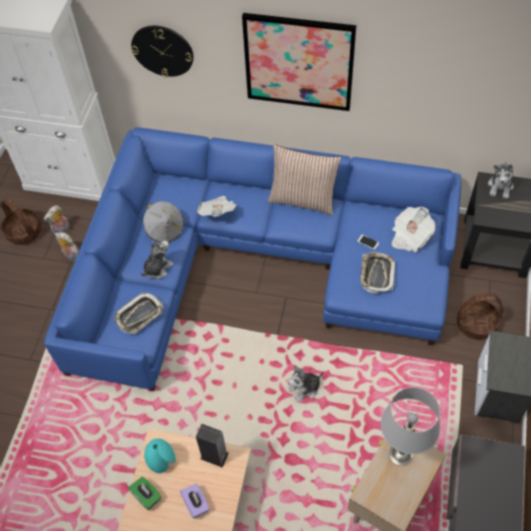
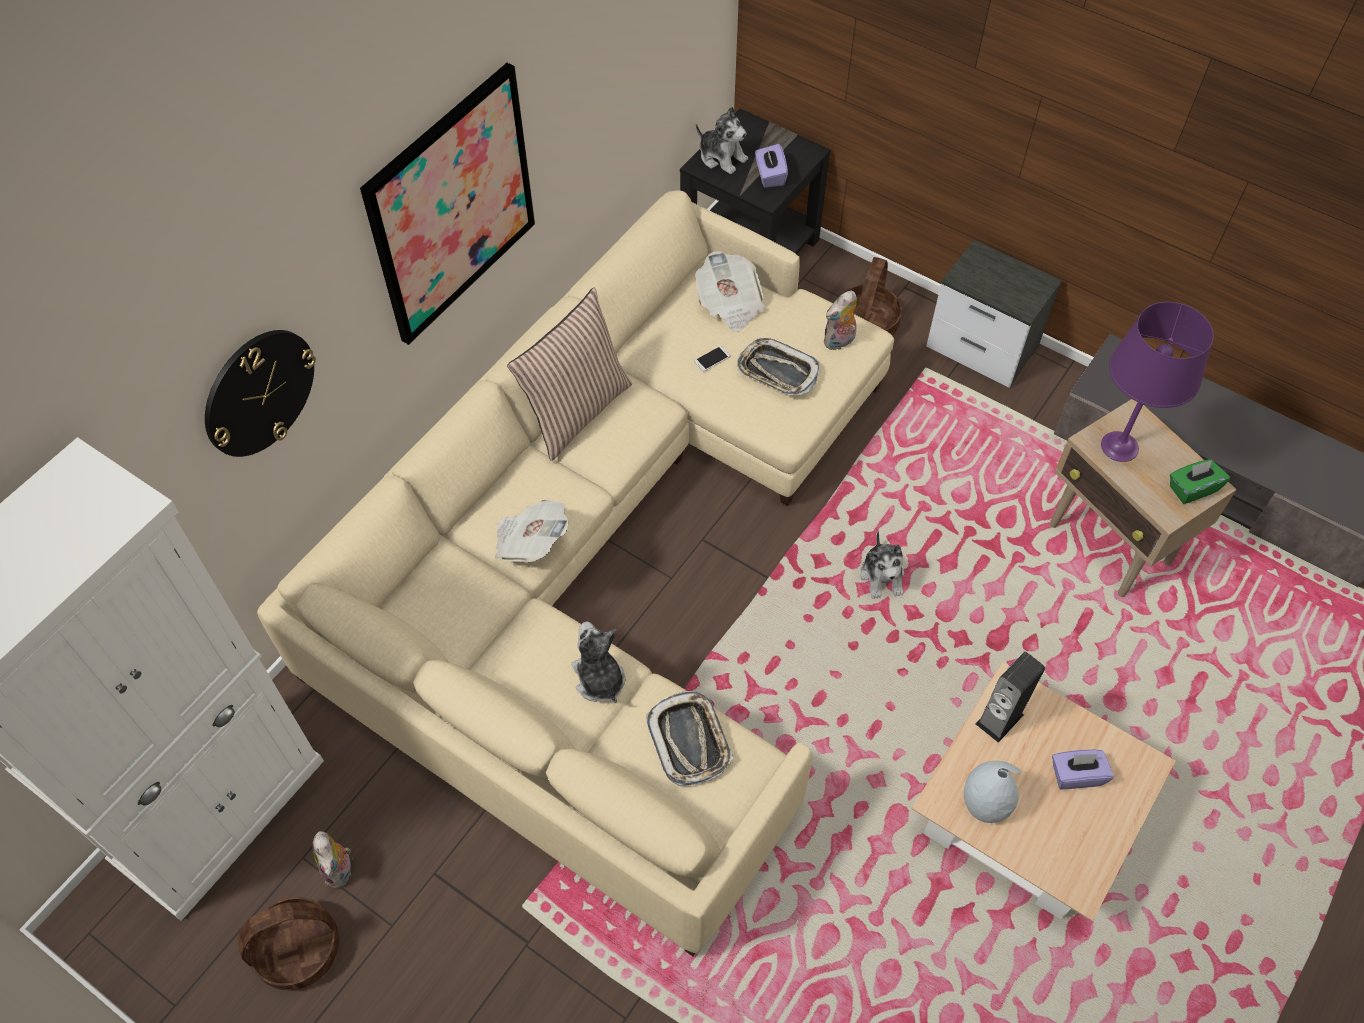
camera: 70 degrees left, 0 degrees up
(70, 255) = (415, 868): plush toy -> plush toy (839, 342)
(147, 496) = (1039, 848): green tissue box -> green tissue box (1192, 489)
(163, 462) = (985, 803): turquoise vase -> grey vase
(165, 229) = (519, 638): grey hat -> none
(255, 262) = (608, 558): blue sofa -> beige sofa
(401, 454) = (1120, 446): grey table lamp -> purple table lamp
(502, 213) = (770, 176): none -> purple tissue box

